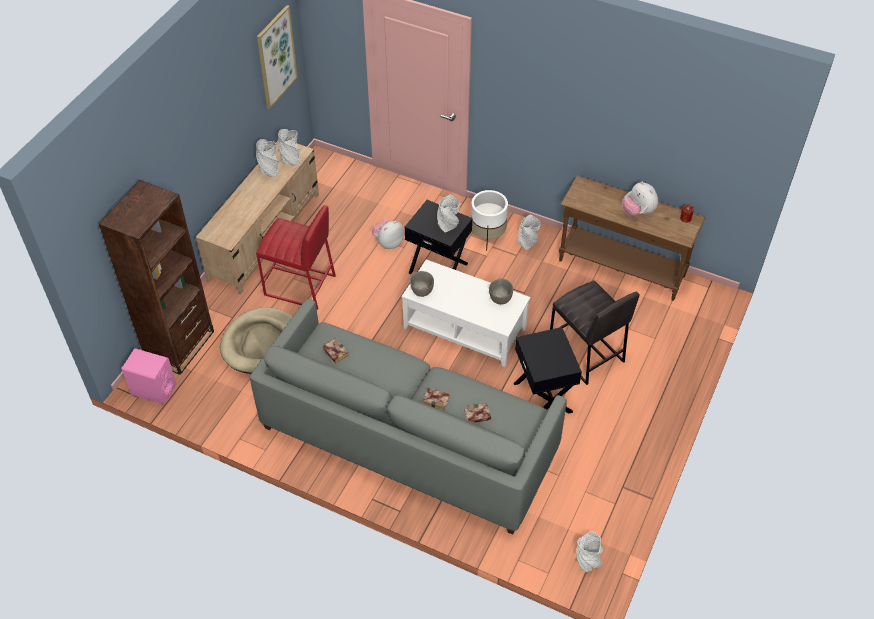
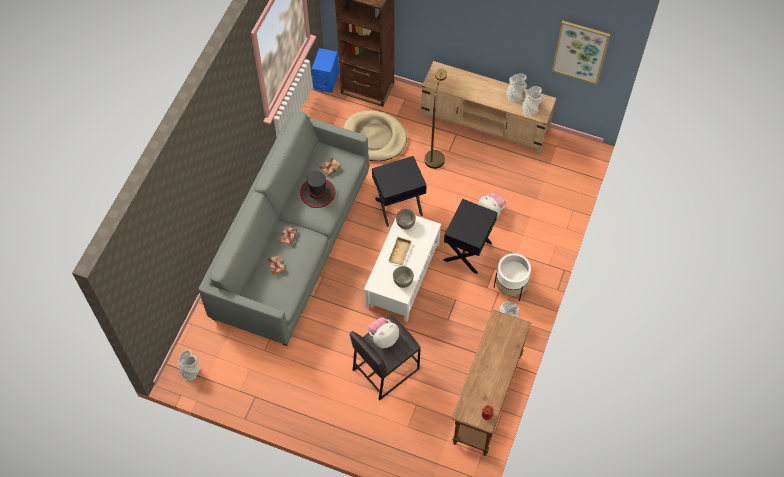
camera: 85 degrees right, 10 degrees up
(153, 390) = (326, 80): pink speaker -> blue speaker
(300, 286) = (434, 155): red stool -> brown floor lamp
(373, 366) = (317, 193): none -> hat
(448, 225) = (468, 230): grey vase -> none
(462, 298) = (400, 253): none -> beige tray
(543, 397) = (337, 337): black side table -> black side table (399, 207)
(638, 212) = (489, 373): plush toy -> plush toy (383, 338)

